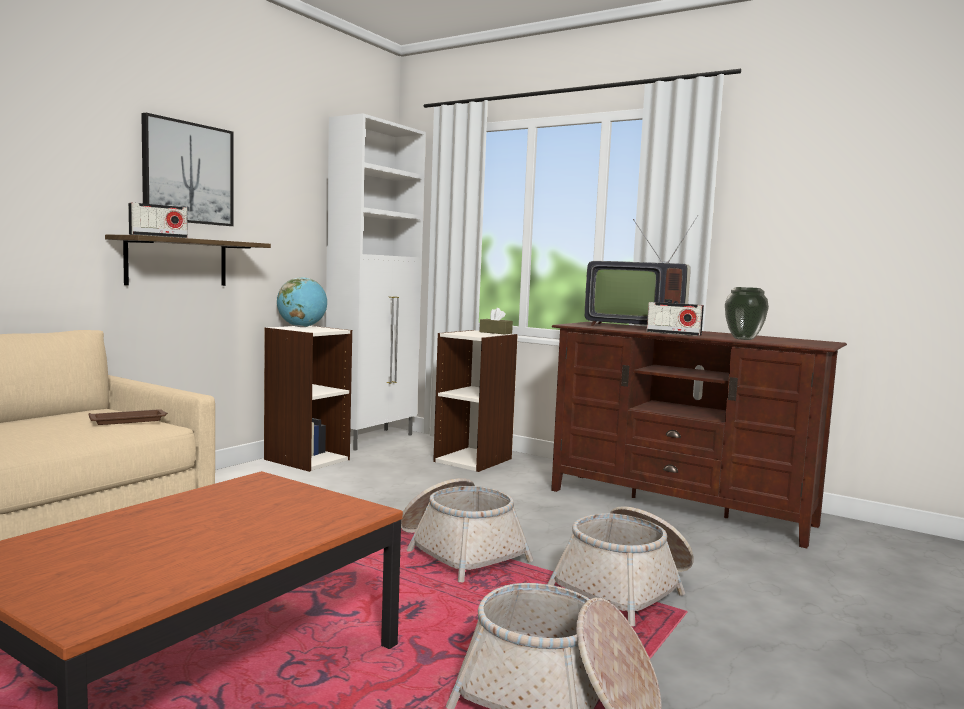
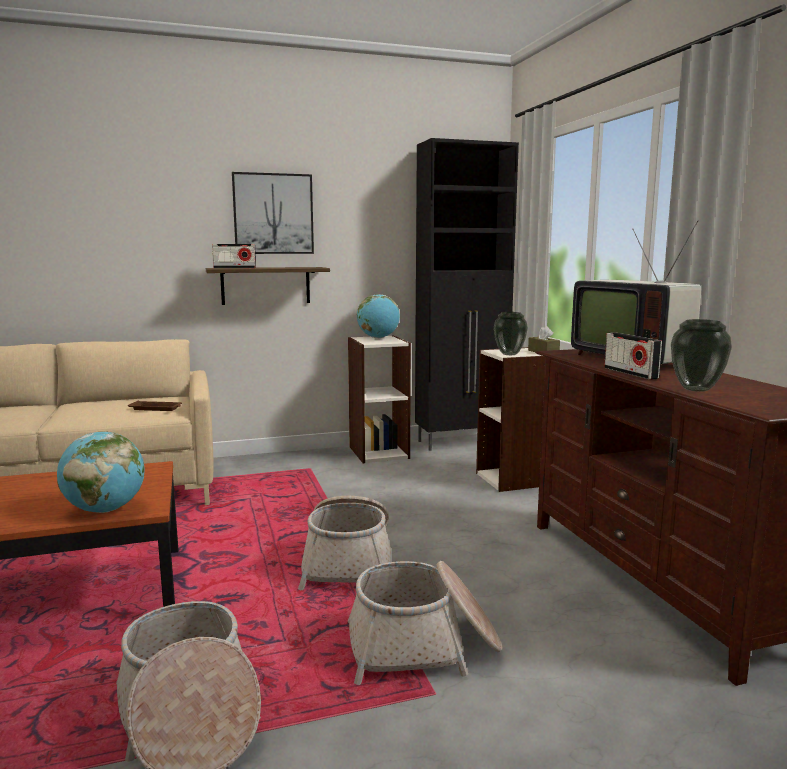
camera: 40 degrees right, 5 degrees up
(323, 521) = (105, 510): none -> globe
(373, 439) = (462, 442): white cabinet -> black cabinet
(476, 335) = (509, 354): none -> vase

